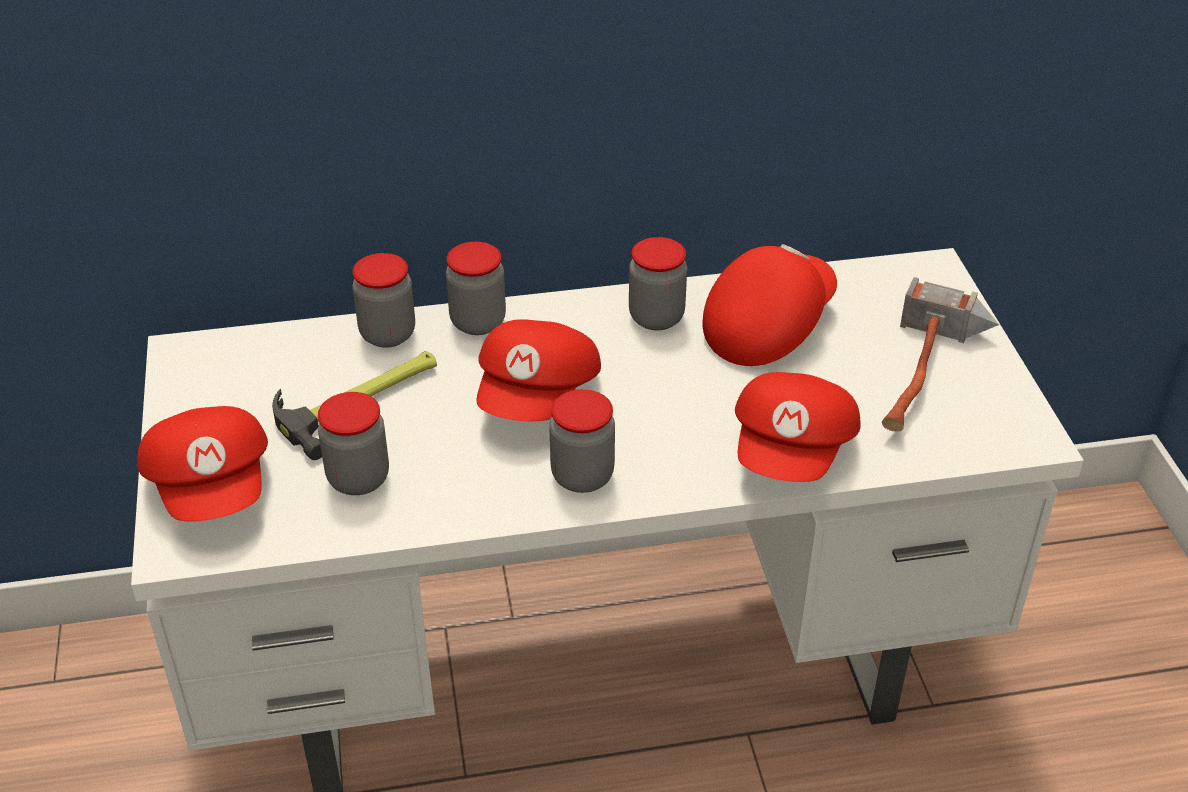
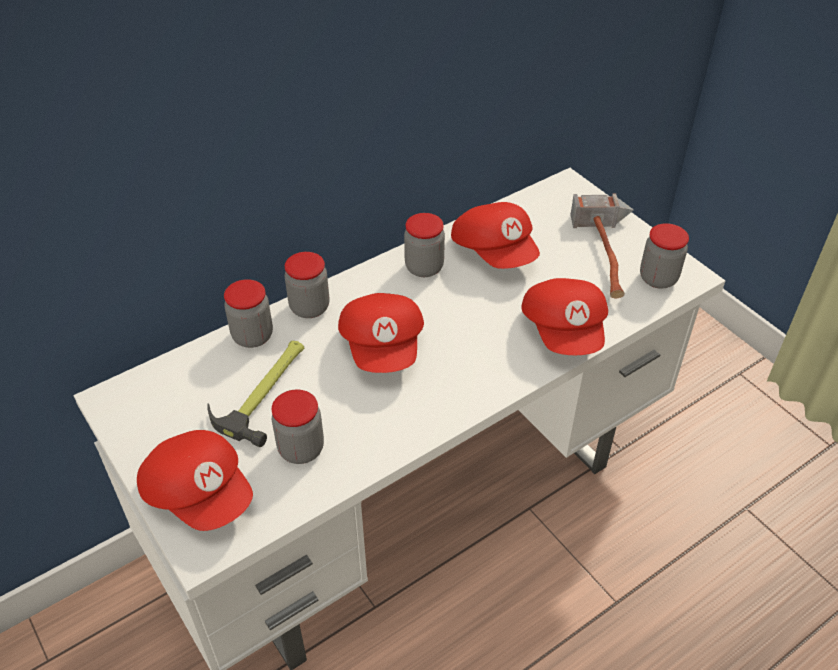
camera: 25 degrees left, 5 degrees up
(582, 476) = (448, 393): jar -> jar (658, 278)
(767, 325) = (495, 252): red cap -> red cap turned 135 degrees clockwise

